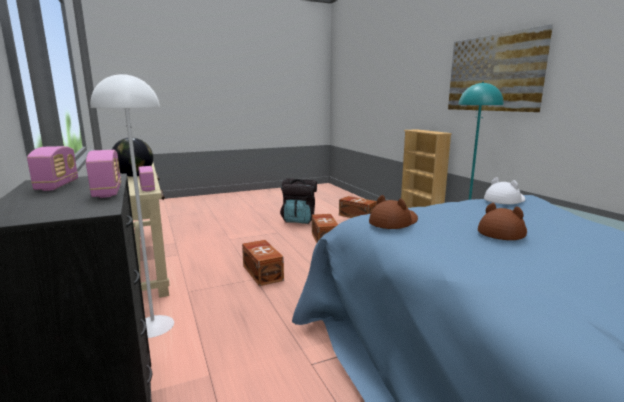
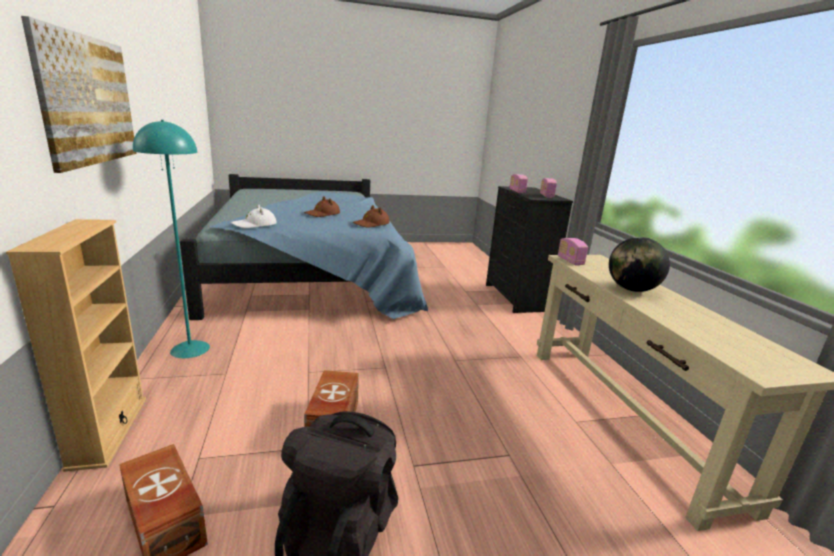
camera: 170 degrees left, 5 degrees up
(152, 326) = (529, 332): white floor lamp -> none
(263, 272) = (446, 367): brown storage box -> none

